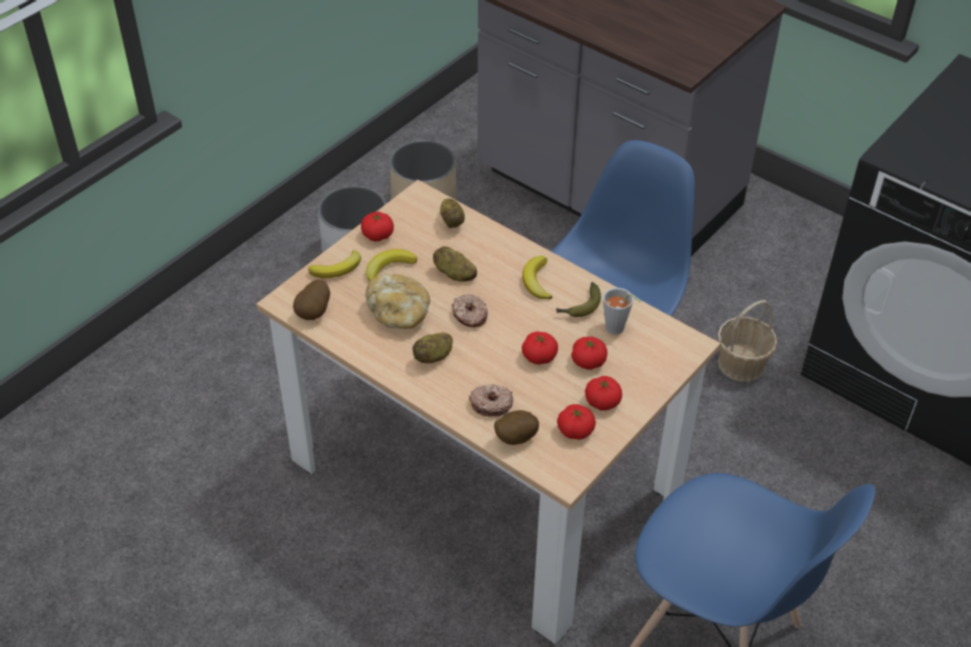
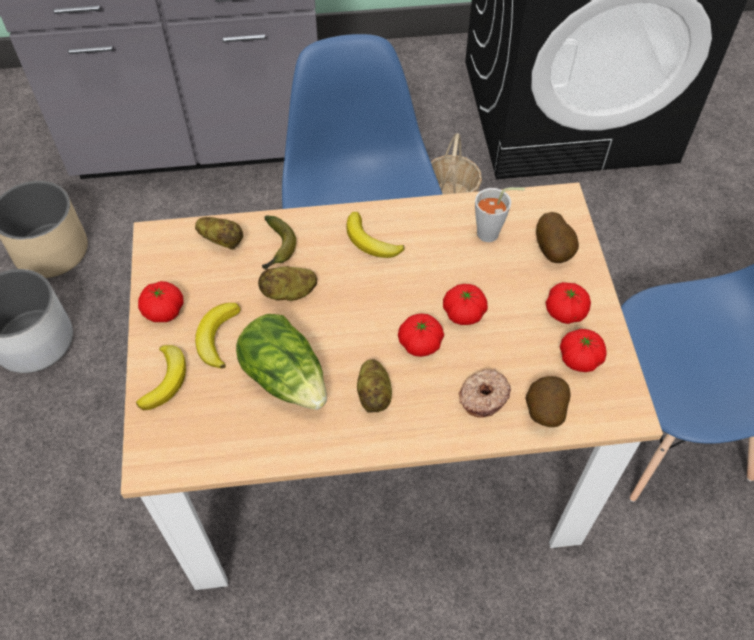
camera: 45 degrees left, 10 degrees up
(314, 313) = (200, 449): potato -> potato (554, 251)
(399, 313) = (286, 377): bread -> lettuce
(469, 316) = (355, 324): donut -> none
(580, 307) = (437, 237): banana -> banana (276, 248)
(588, 361) = (507, 283): tomato -> tomato (420, 343)

